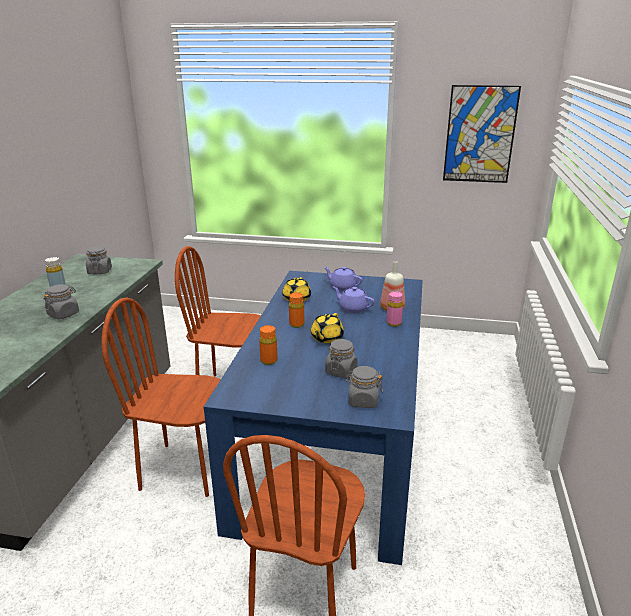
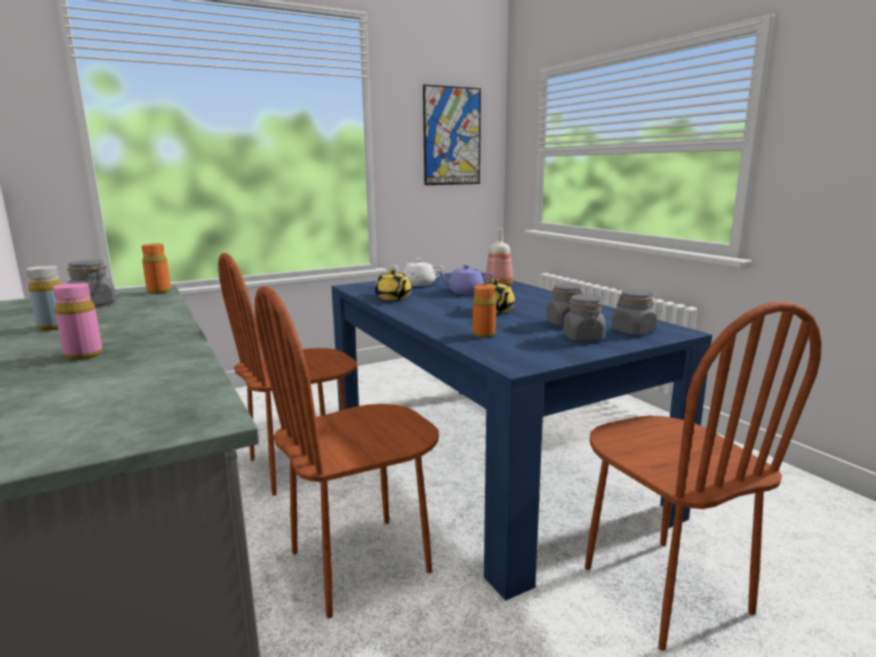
camera: 40 degrees left, 10 degrees down
(63, 314) = (142, 340): grey jar -> grey jar (583, 337)
(296, 324) = (441, 310): orange bottle -> orange bottle (159, 291)
(342, 287) = (418, 284): purple teapot -> white teapot
(394, 323) = (524, 292): pink bottle -> pink bottle (83, 355)

